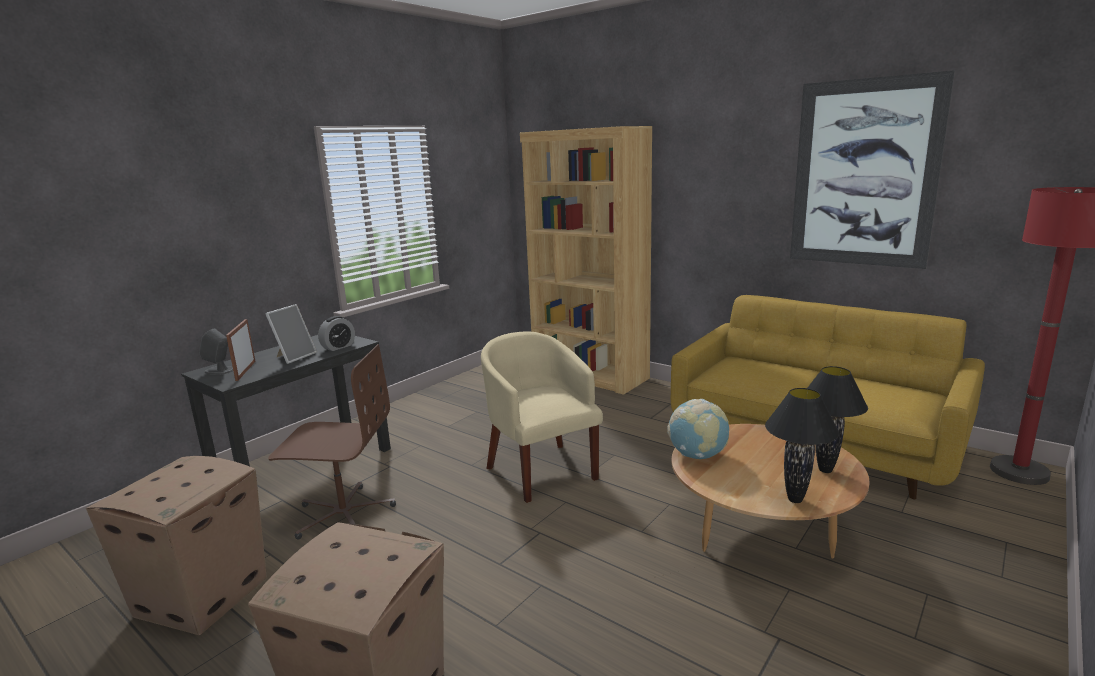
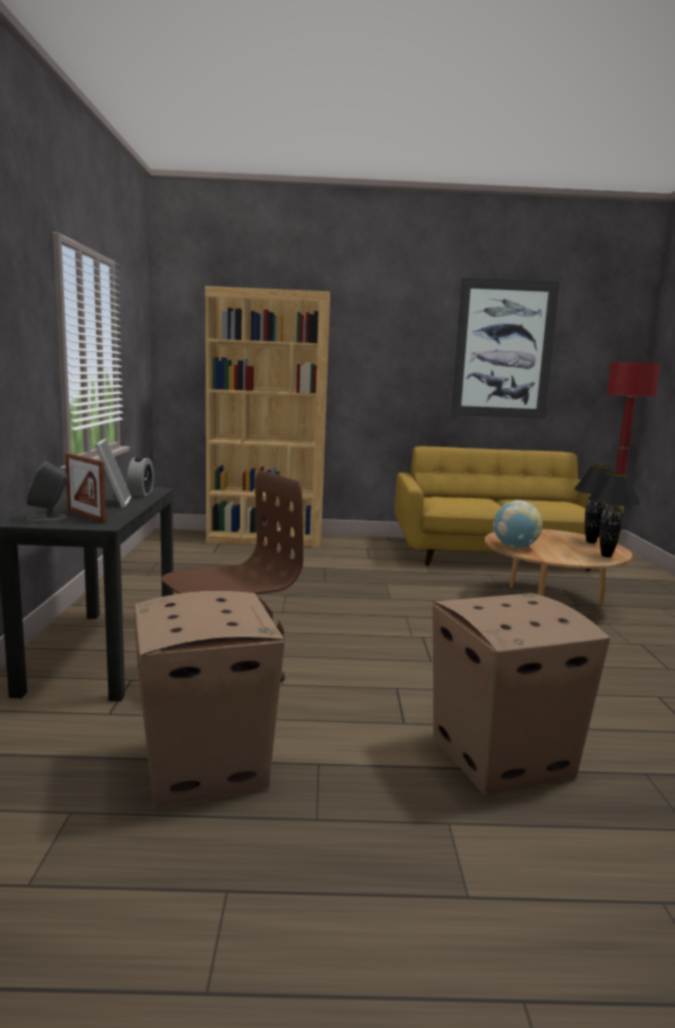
camera: 40 degrees left, 5 degrees down
(541, 470) = (349, 603): beige armchair -> none

